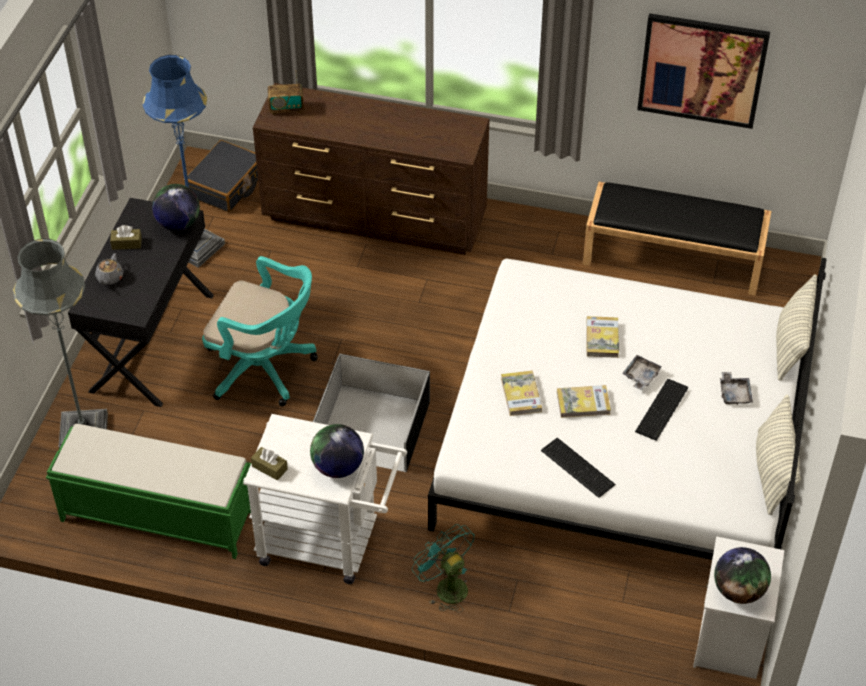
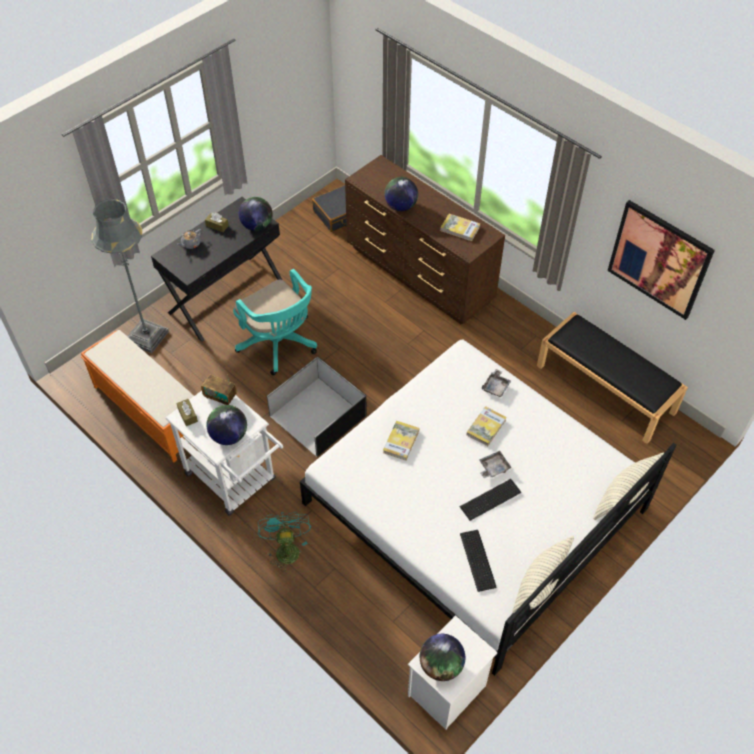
camera: 30 degrees right, 5 degrees up
(156, 515) = (149, 410): green bench -> orange bench
(196, 247) = (295, 246): blue floor lamp -> none
(286, 109) = (375, 175): radio -> radio (220, 396)
(345, 132) = (400, 206): none -> globe
(578, 466) = (402, 512): keyboard -> keyboard (478, 559)
(583, 403) = (438, 468): book -> book (460, 228)
(734, 393) = (552, 513): grey tray -> grey tray (496, 387)

